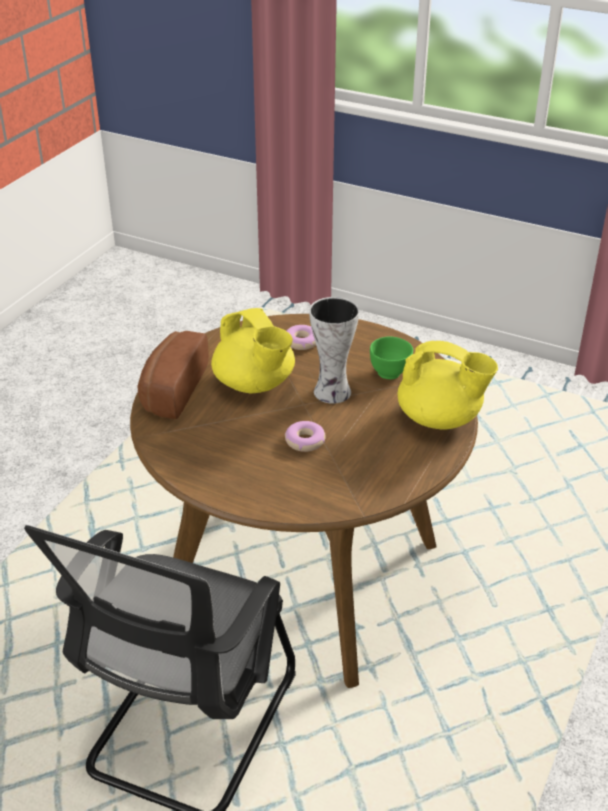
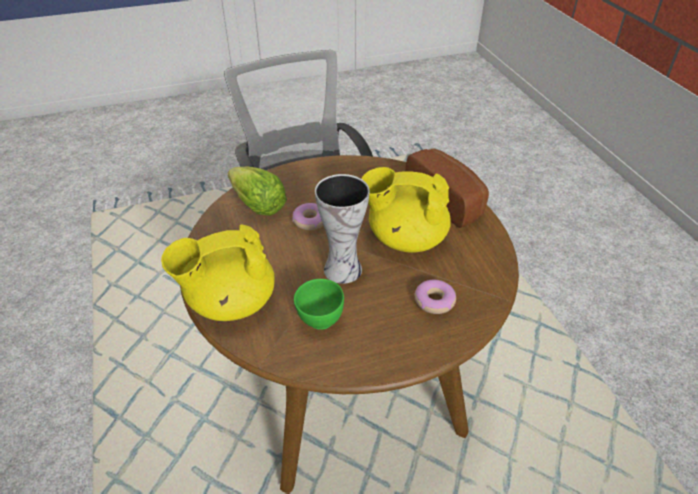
camera: 135 degrees right, 5 degrees up
(331, 483) = (258, 206): none -> lettuce

